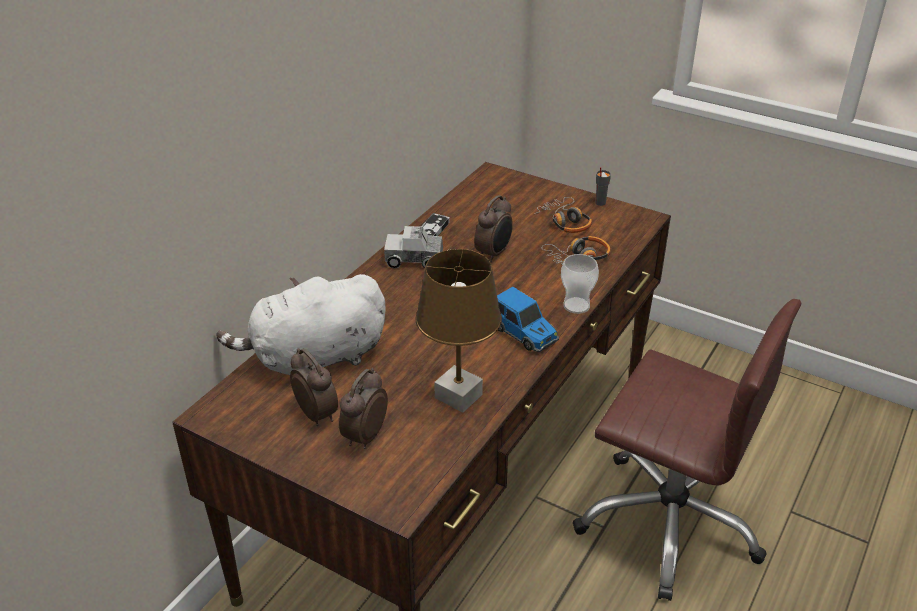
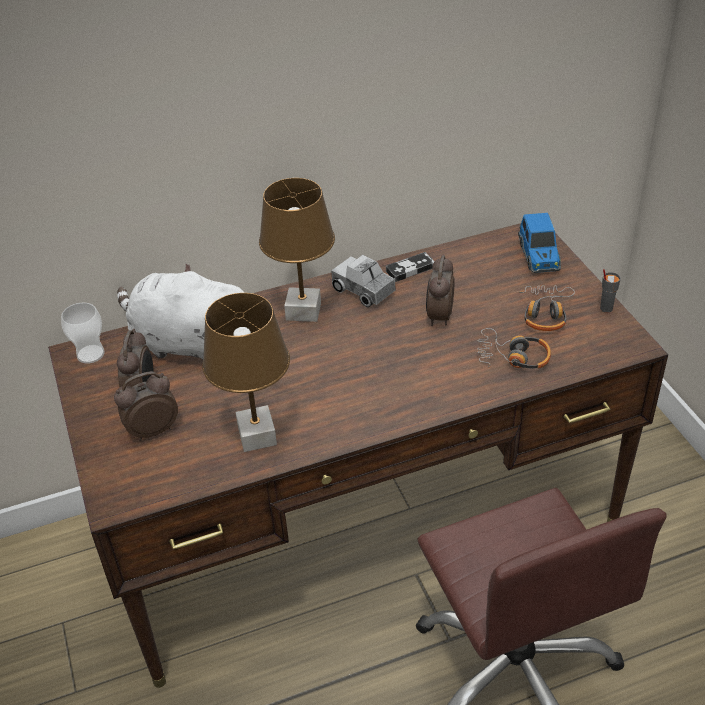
camera: 40 degrees right, 5 degrees up
(383, 293) = (304, 311): none -> brown table lamp
(494, 254) = (439, 317): alarm clock -> alarm clock turned 120 degrees clockwise
(523, 333) = (375, 407): toy car -> toy car (539, 256)
(576, 305) = (454, 404): cup -> cup (90, 354)

